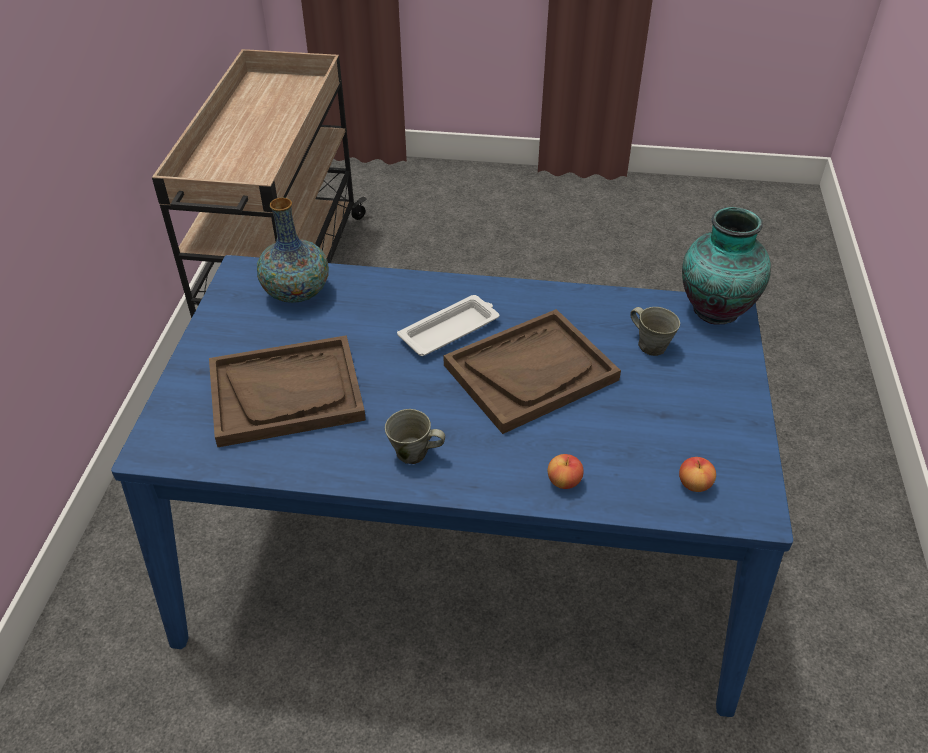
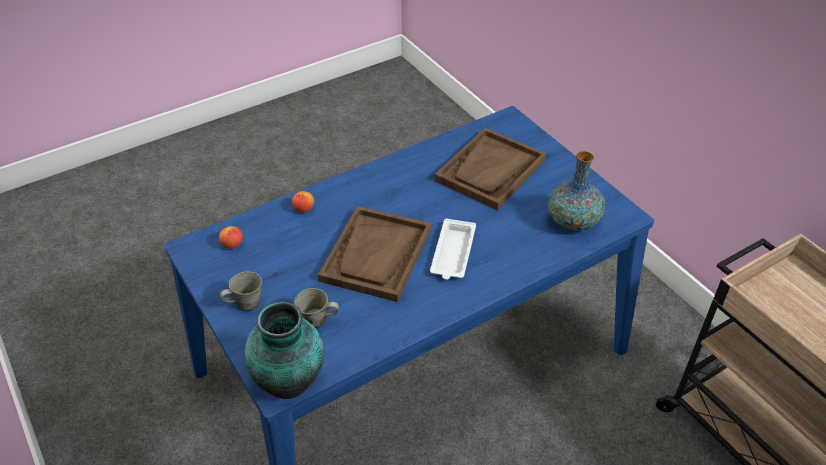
camera: 140 degrees right, 0 degrees up
(413, 453) = (392, 180): grey mug -> grey mug (246, 303)

